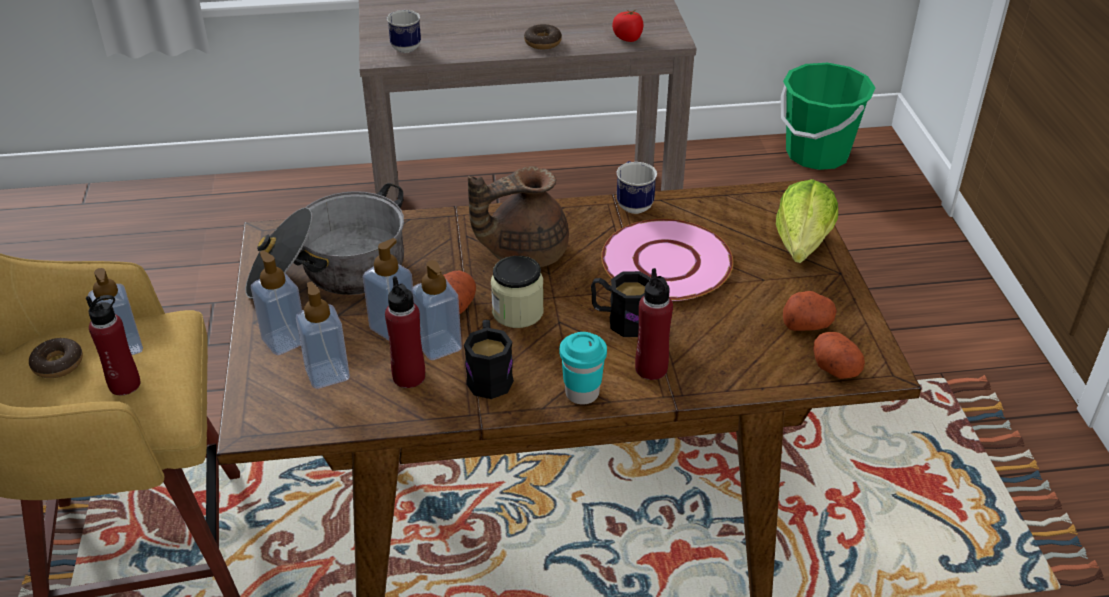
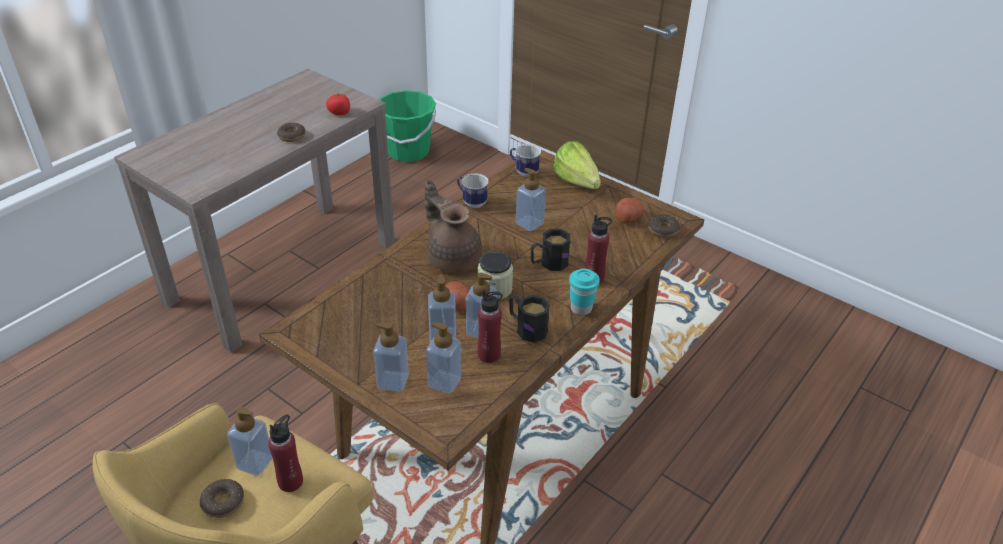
camera: 45 degrees left, 0 degrees up
(330, 273) = (362, 330): cooking pot -> none
(405, 46) = (202, 176): mug -> mug (523, 172)
(523, 252) = (452, 257): brown teapot -> brown teapot turned 120 degrees clockwise
(666, 263) = (529, 223): pink plate -> soap dispenser
(834, 366) = (663, 230): potato -> donut

